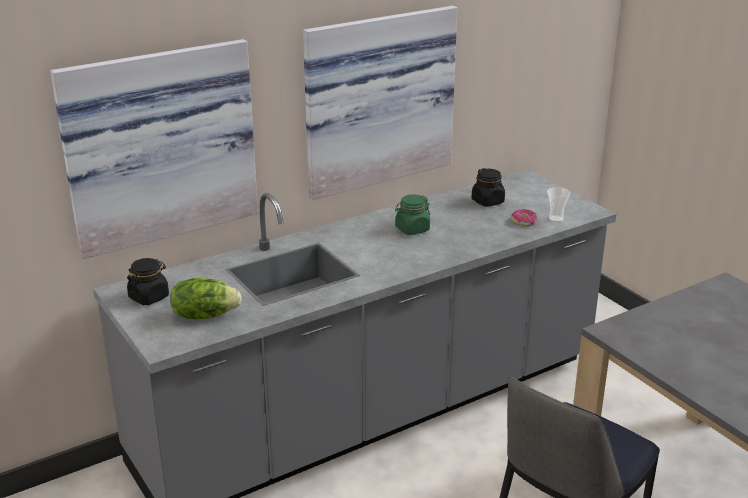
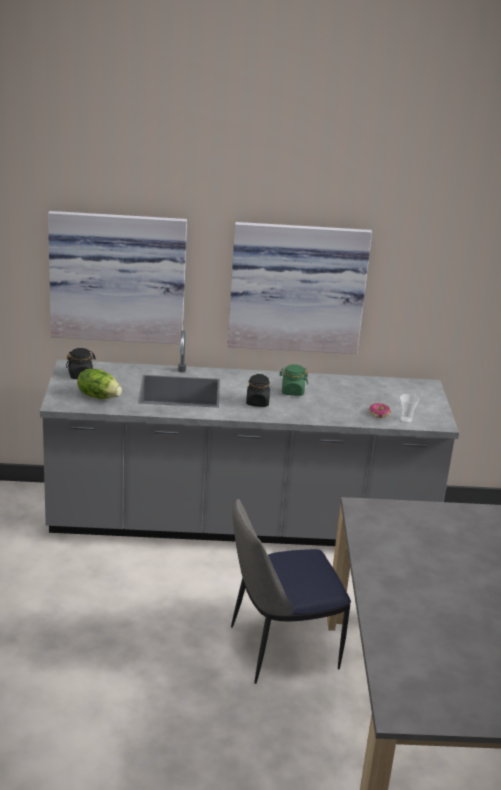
camera: 30 degrees right, 0 degrees up
(488, 201) = (373, 392): black jar -> black jar (257, 402)

